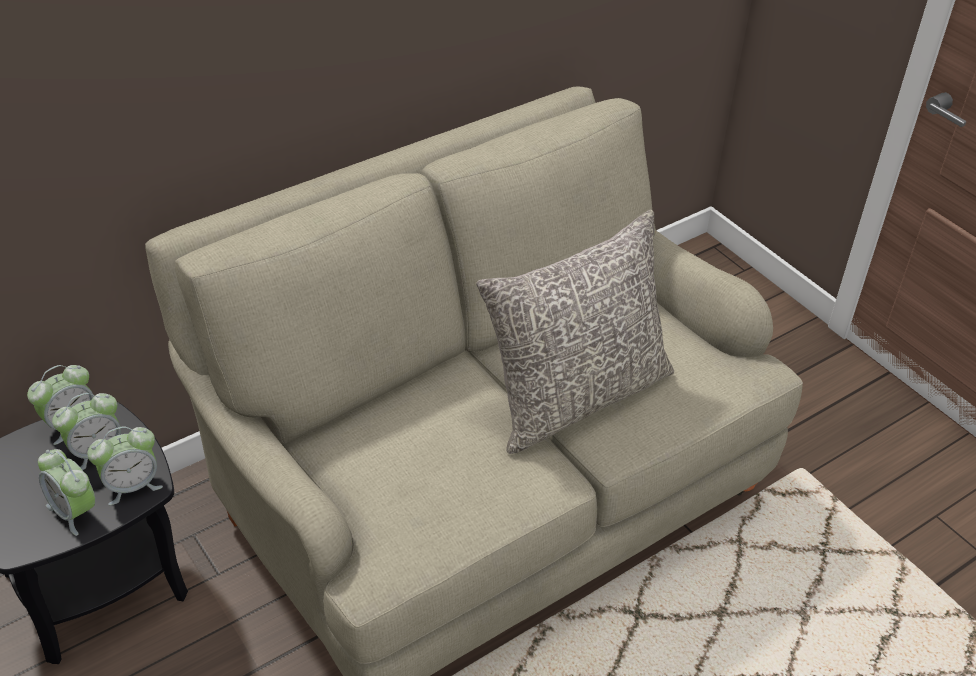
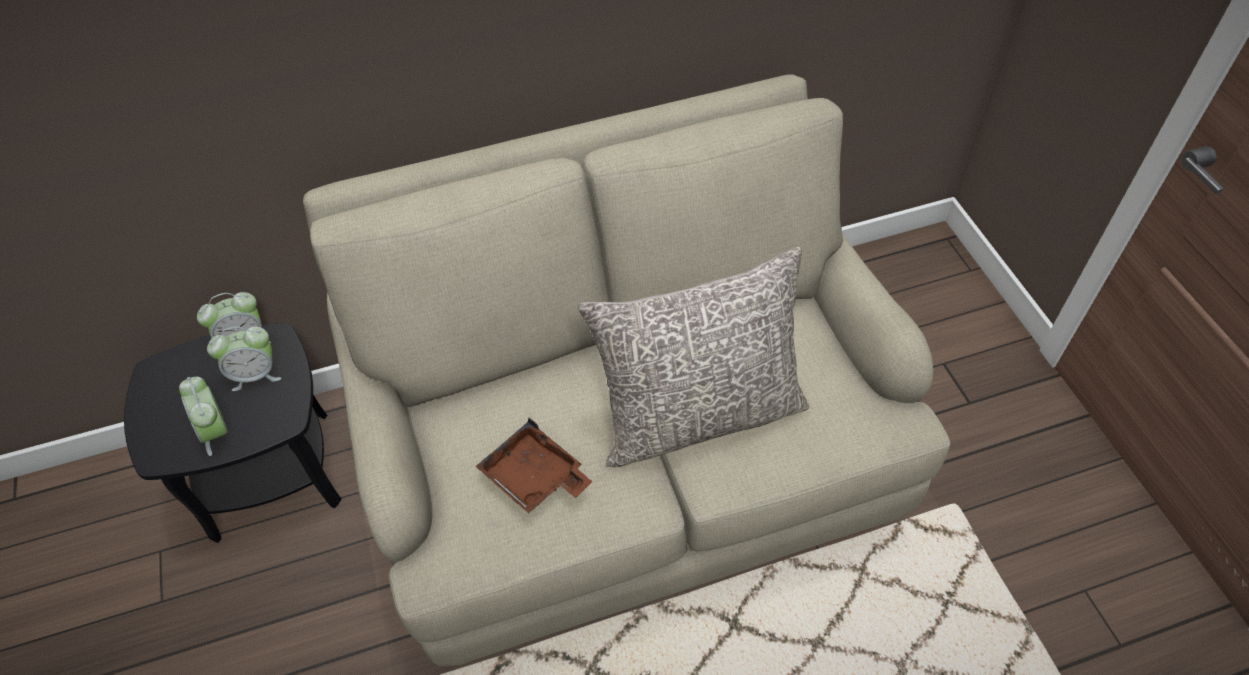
camera: 20 degrees right, 10 degrees up
(132, 485) = (272, 415): alarm clock -> none
(443, 475) = (534, 477): none -> brown tray

